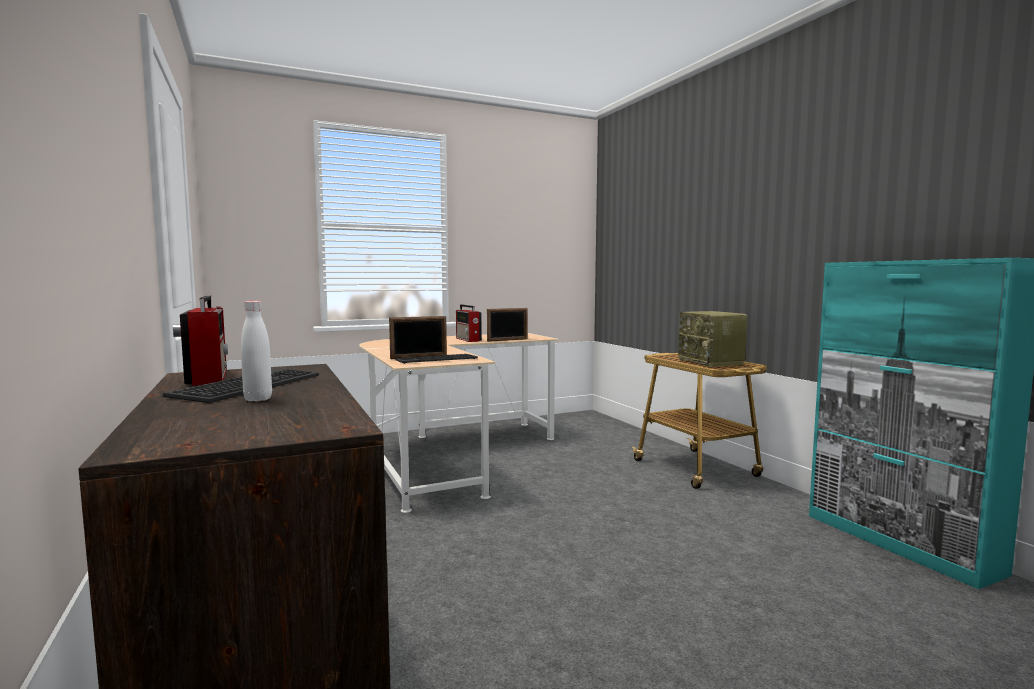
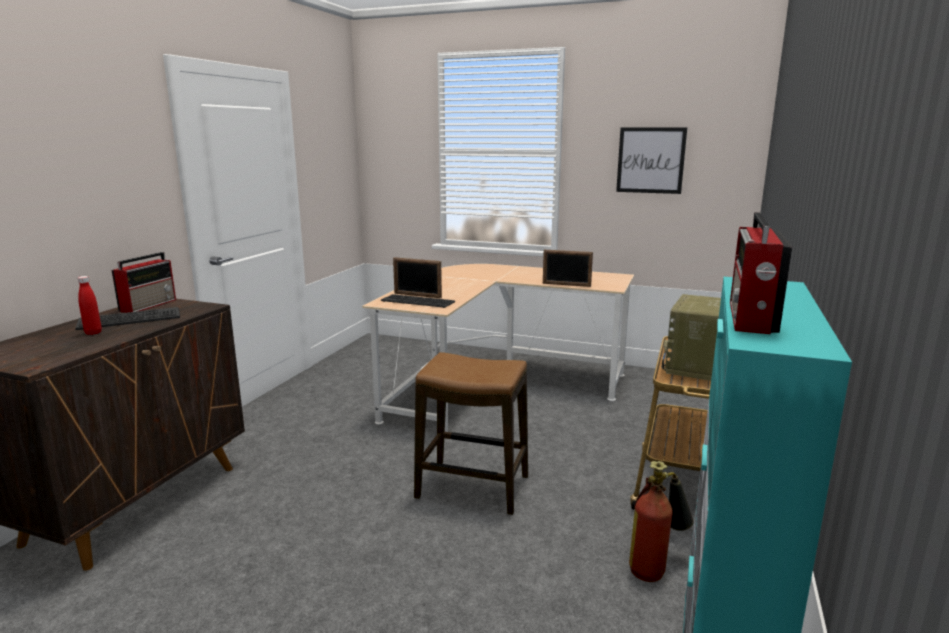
camera: 45 degrees right, 10 degrees up
(258, 399) = (93, 333): white bottle -> red bottle
(468, 339) = (536, 277): radio -> radio (750, 318)
(521, 237) = (650, 160): none -> picture
(587, 519) = (472, 487): none -> stool
(768, 509) = (656, 567): none -> fire extinguisher

